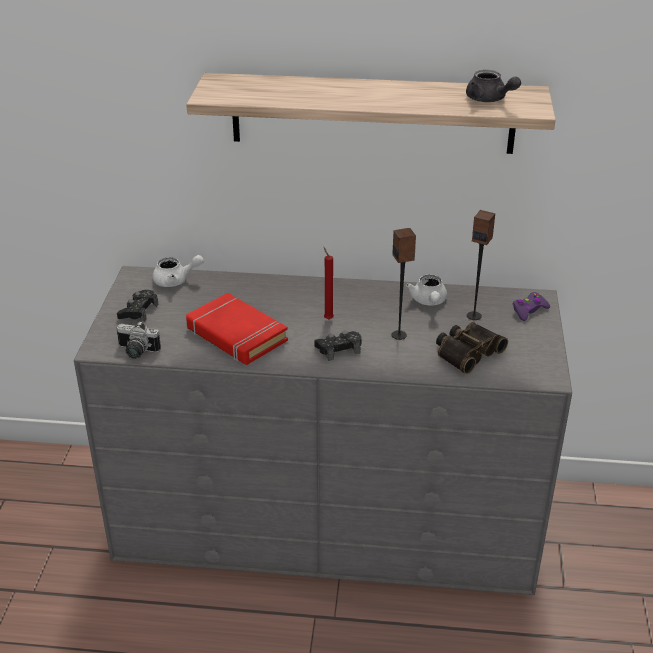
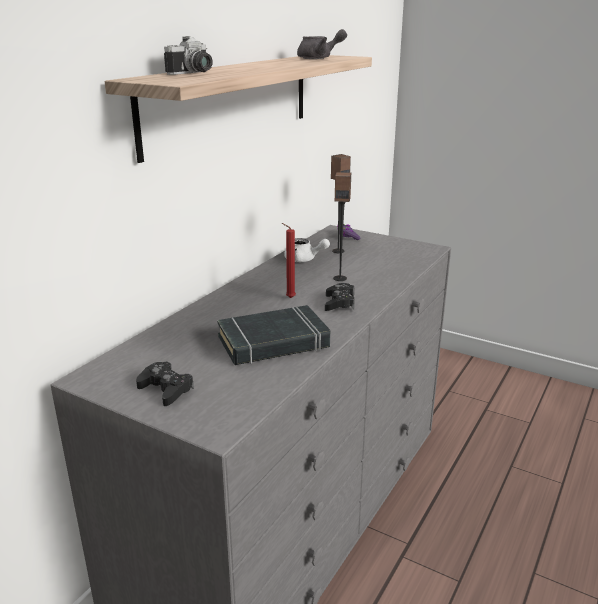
camera: 65 degrees left, 10 degrees down
(136, 352) = (250, 405): camera -> camera (193, 73)
(176, 280) = (133, 355): white teapot -> none
(236, 335) = (273, 342): red book -> black book
(467, 352) = (382, 262): binoculars -> none

